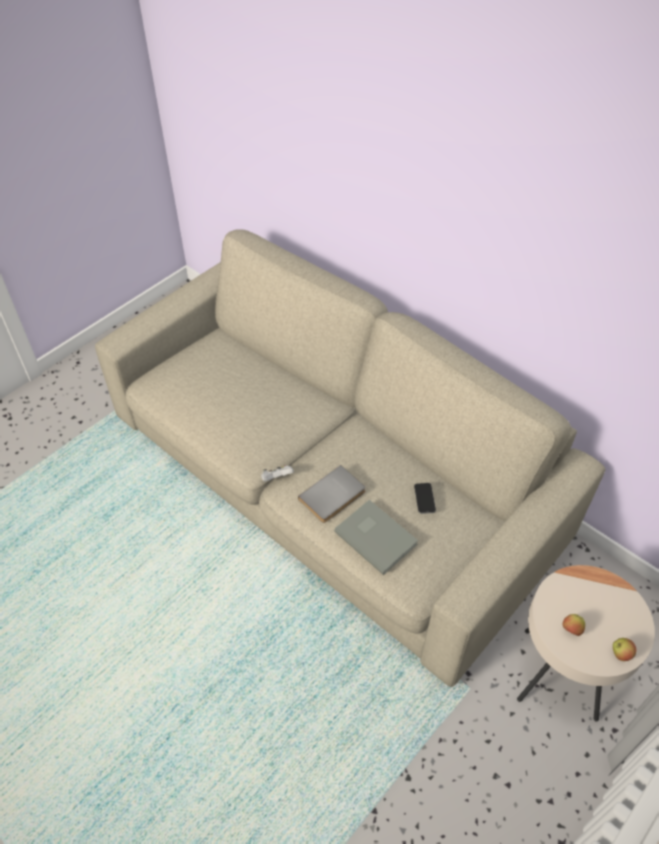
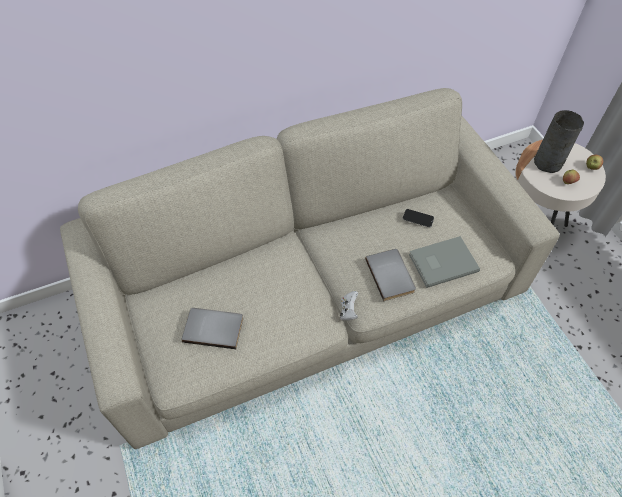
camera: 65 degrees left, 5 degrees up
(207, 387) = (214, 327): none -> grey book
(589, 599) = (548, 163): none -> grey vase

